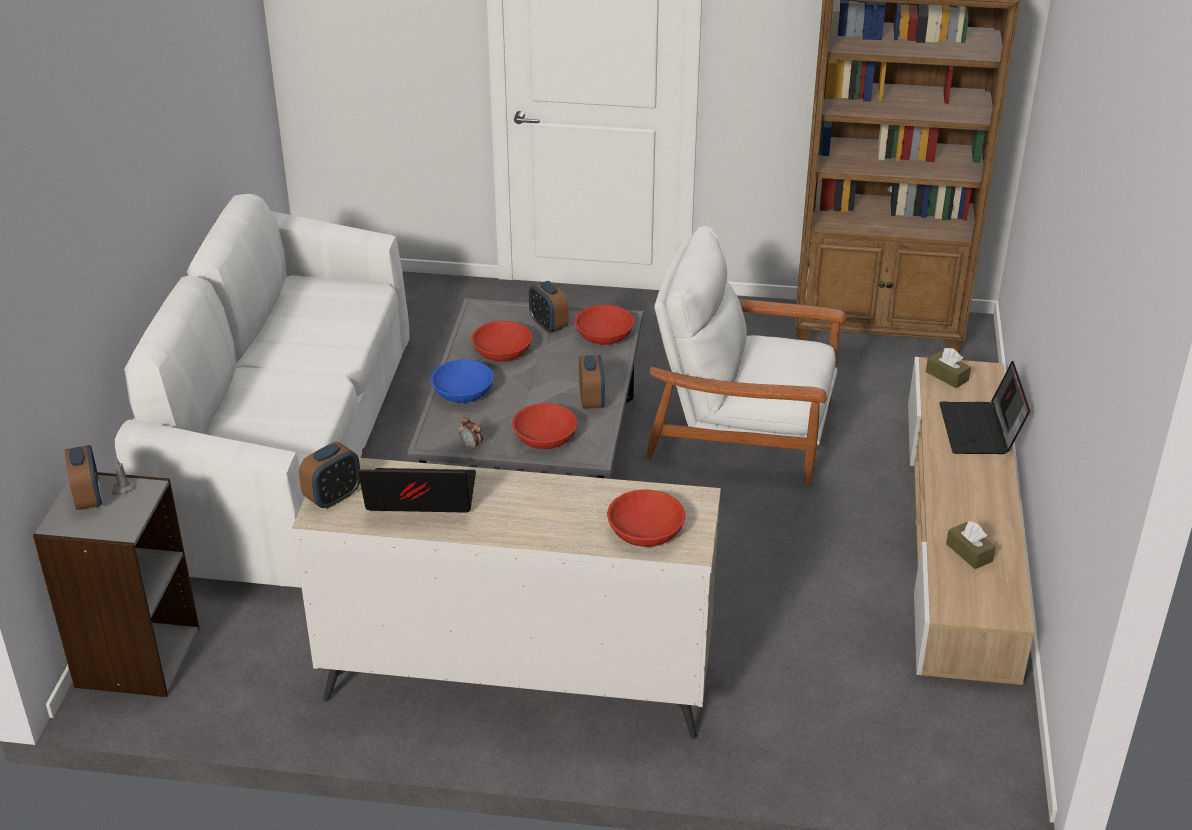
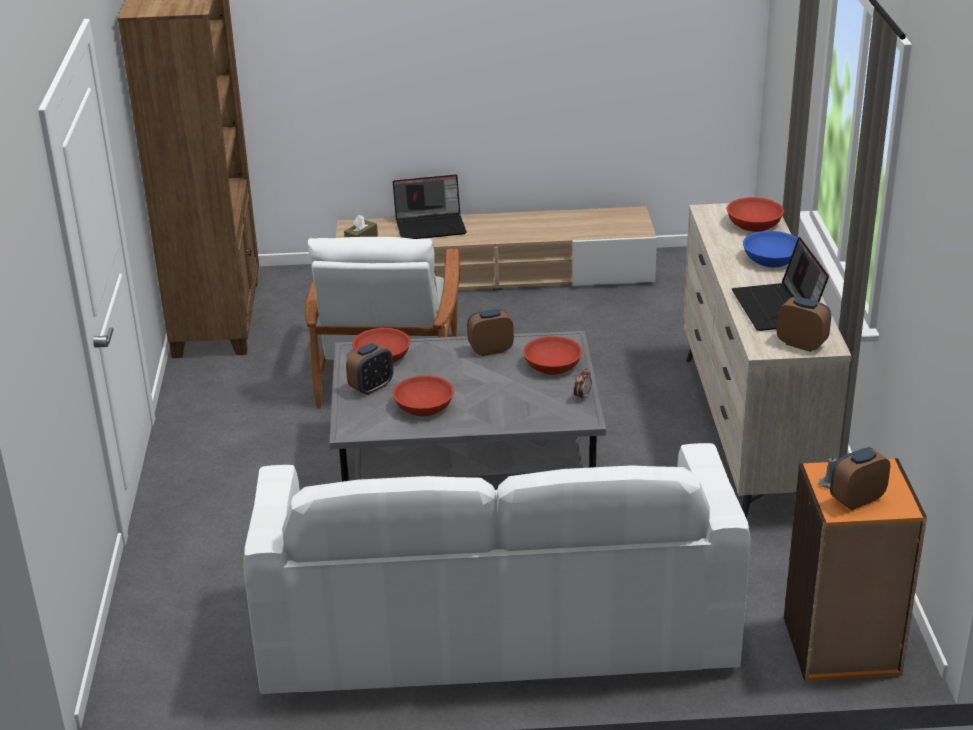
camera: 100 degrees left, 5 degrees down
(136, 656) = (841, 647): grey bookcase -> orange bookcase
(463, 391) = (500, 415): blue bowl -> blue bowl (771, 258)
(969, 552) = (577, 226): brown tissue box -> none

